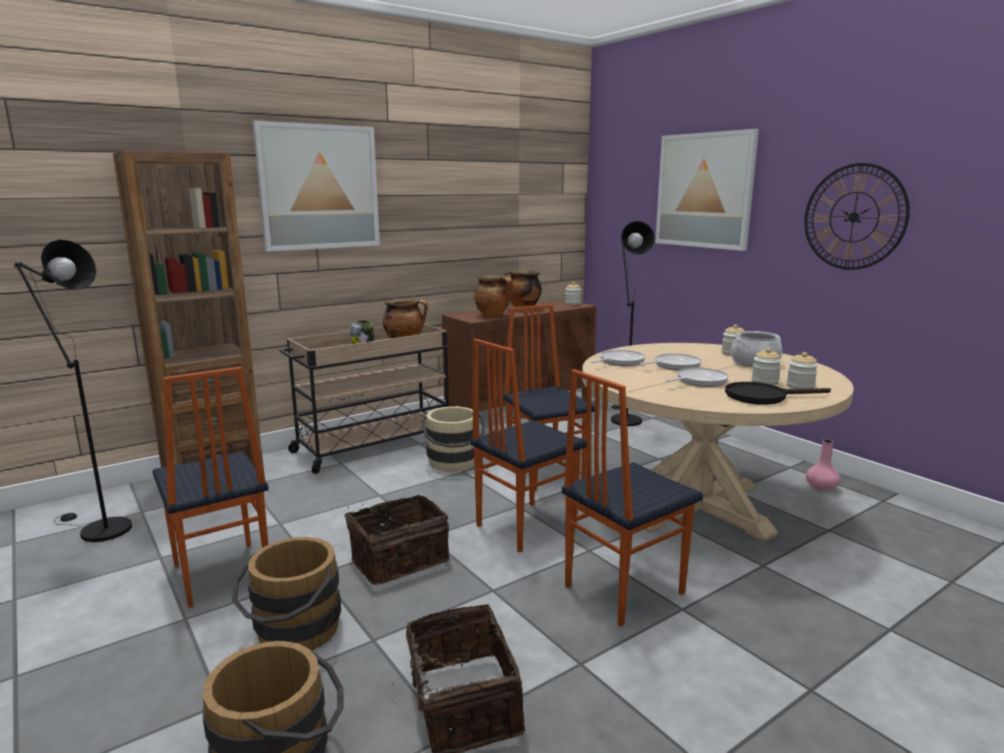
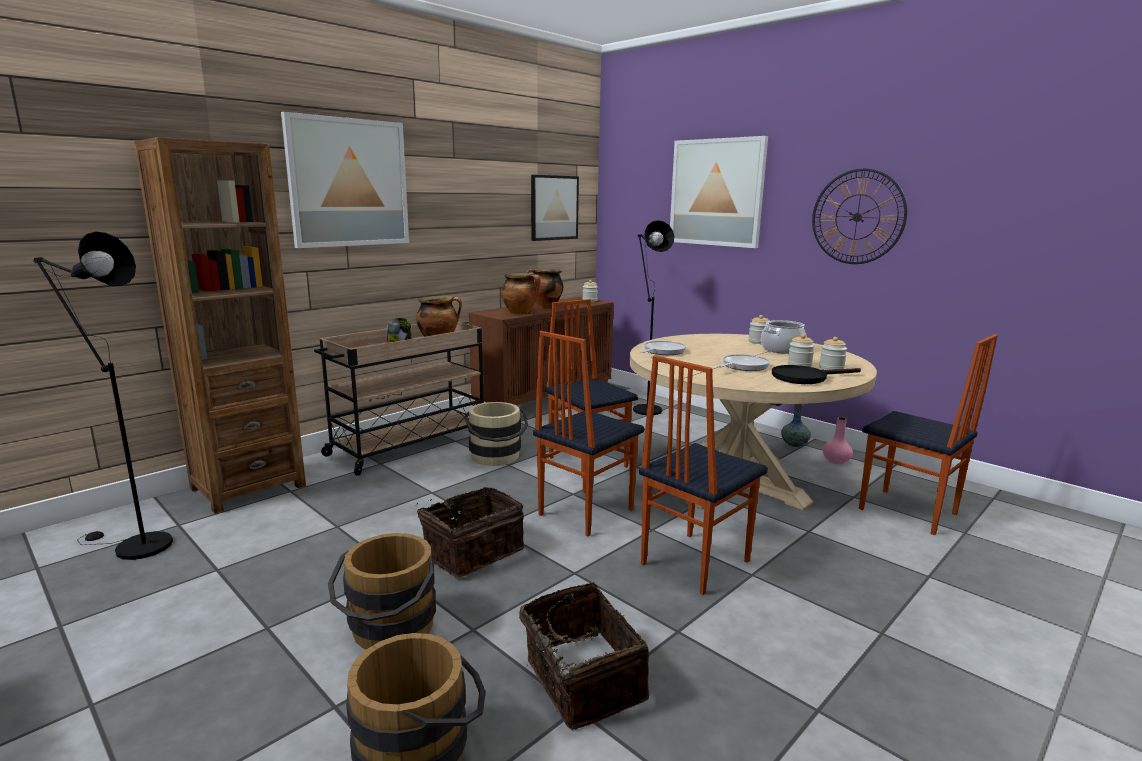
camera: 10 degrees left, 0 degrees up
(220, 575) = (290, 581): chair -> chair (908, 512)
(537, 208) = (554, 208): none -> picture
(674, 365) = (713, 353): frying pan -> none
(778, 466) = (794, 444): none -> vase

